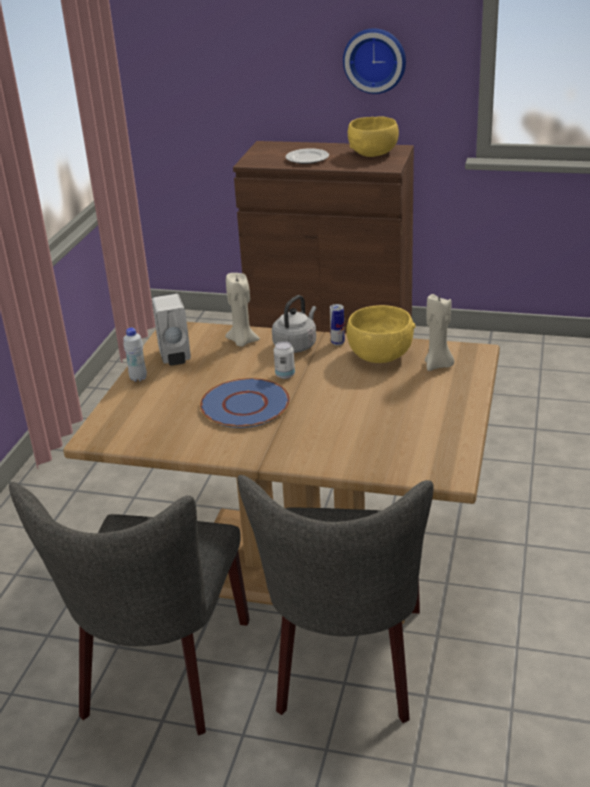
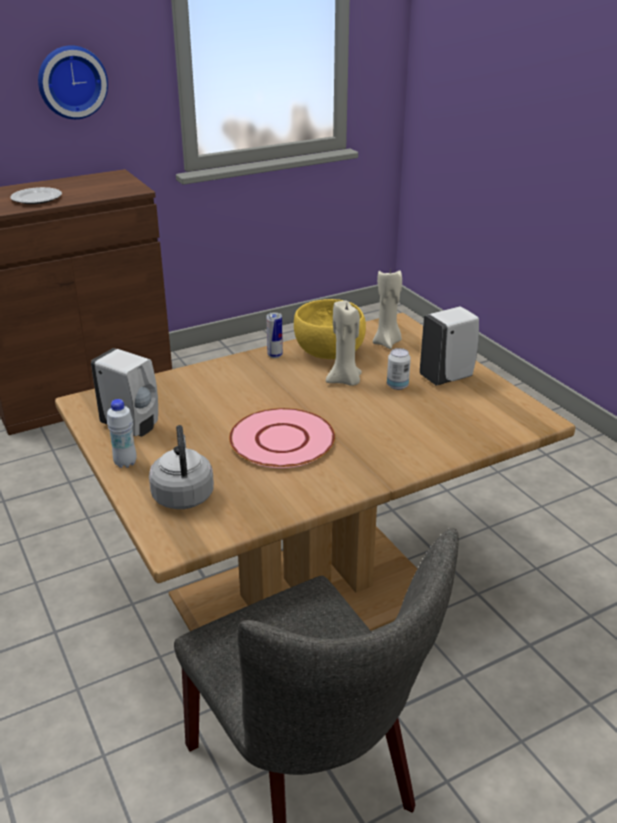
camera: 45 degrees left, 0 degrees up
(242, 342) = (181, 387): beige candle -> beige candle (345, 381)
(245, 405) = (282, 440): blue plate -> pink plate
(285, 375) = (274, 399): can -> can (397, 386)
(296, 345) = (240, 370): grey kettle -> grey kettle (183, 494)
(347, 667) = (450, 662): grey chair -> none
(373, 153) = (99, 182): yellow bowl -> none
(437, 412) = (447, 377): none -> white soap dispenser

